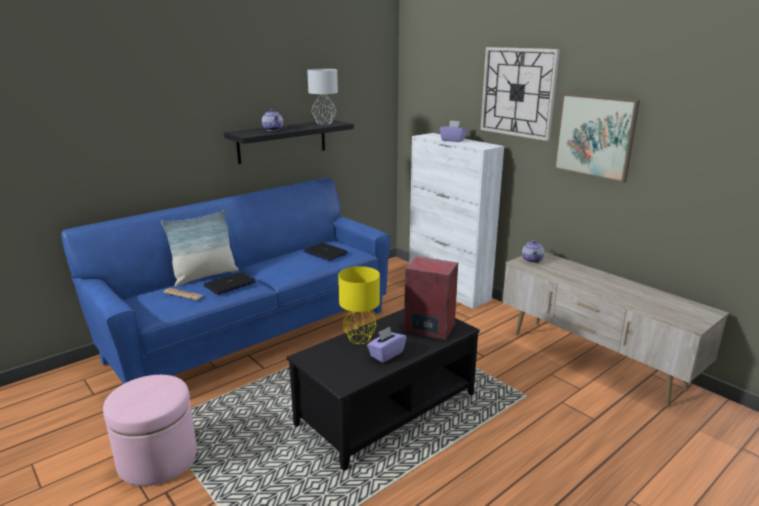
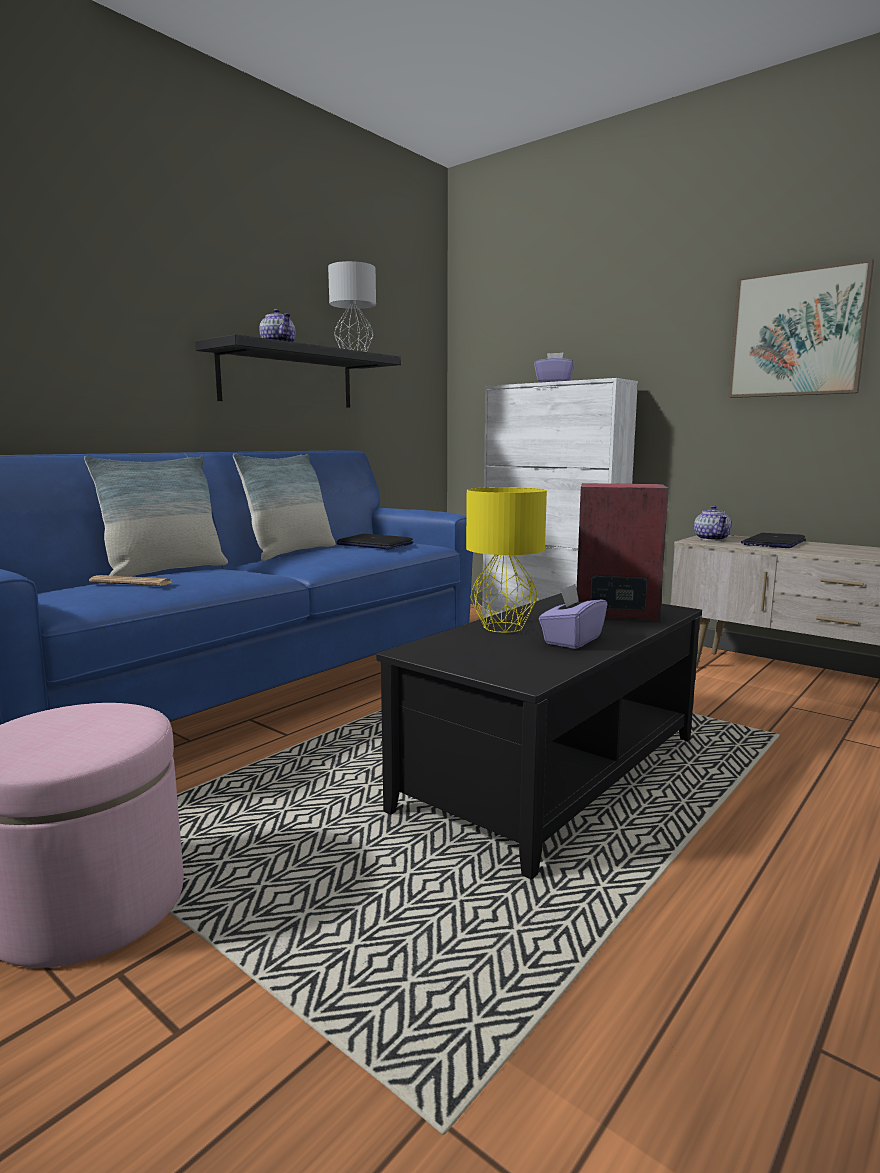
camera: 10 degrees left, 10 degrees down
(230, 284) = (221, 572): laptop -> laptop (773, 543)
(278, 255) = (291, 552): none -> pillow
(518, 92) = (656, 296): wall clock -> none

